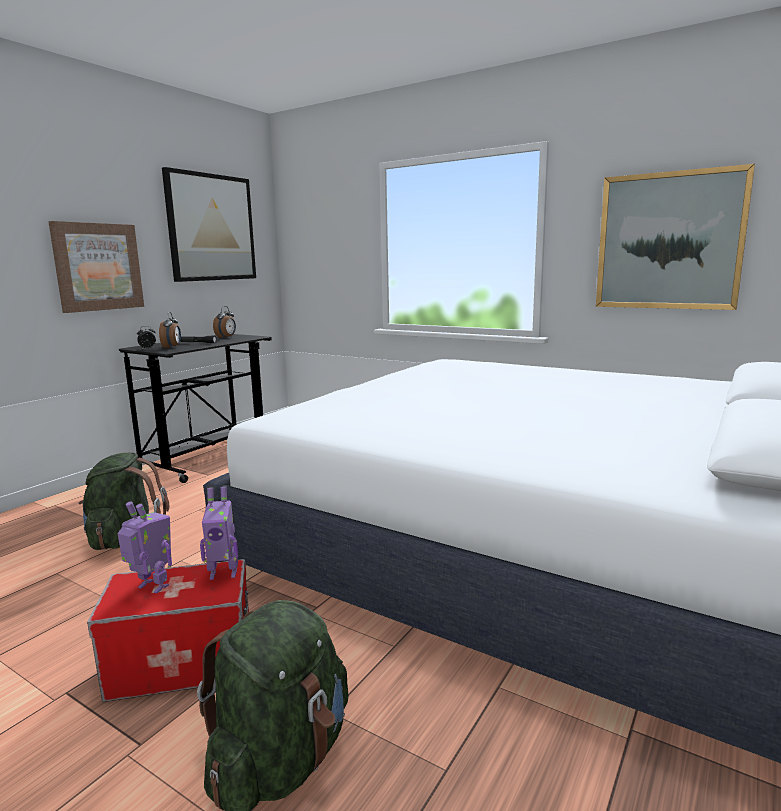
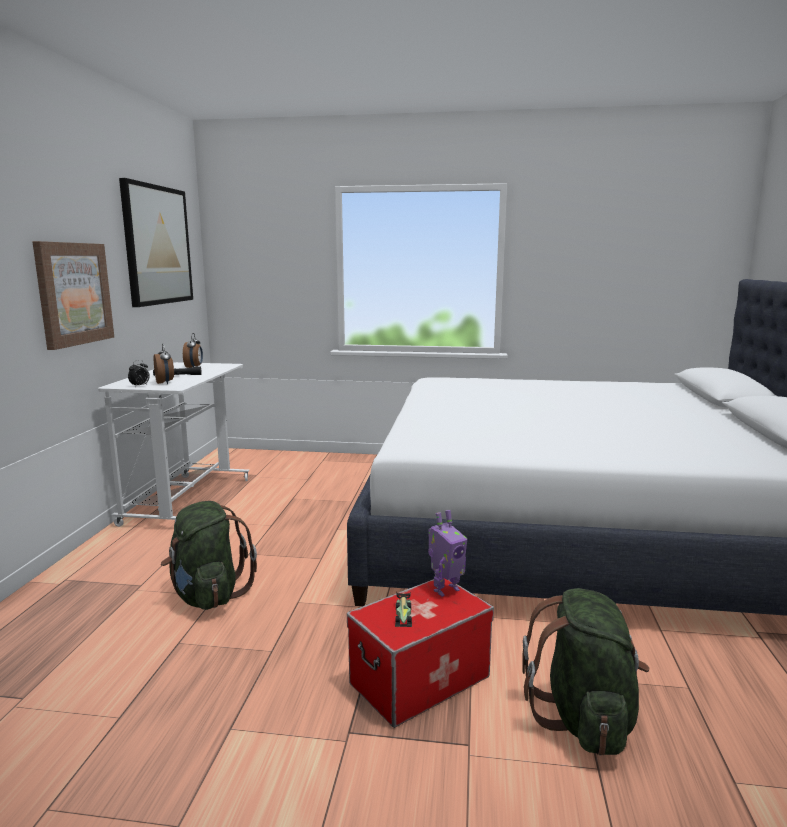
camera: 25 degrees left, 0 degrees up
(152, 587) = (403, 613): toy robot -> toy car
(211, 457) = (188, 501): black desk -> white desk
(669, 241) = (607, 273): picture -> none

